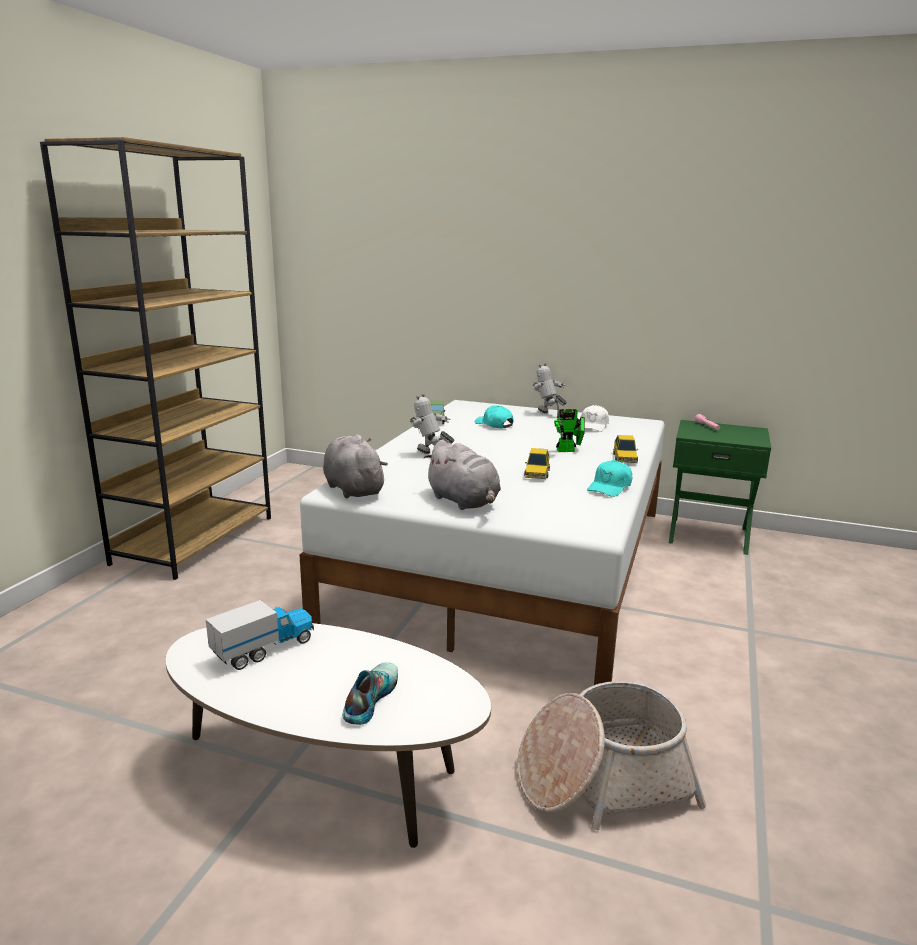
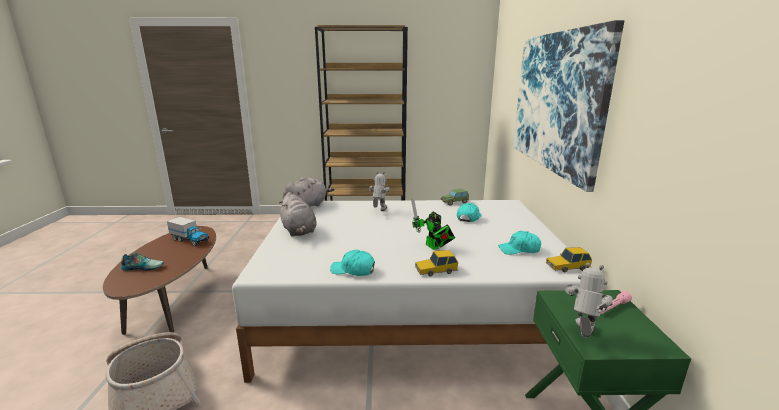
camera: 70 degrees right, 0 degrees up
(326, 776) = (176, 301): white coffee table -> brown coffee table
(464, 502) = (299, 231): grey plush toy -> grey plush toy turned 60 degrees counterclockwise
(516, 270) = (556, 101): none -> picture
(536, 473) = (367, 243): toy car -> toy car (567, 267)
(547, 414) = (528, 229): toy robot -> toy robot (582, 336)
(593, 426) = (519, 249): white cap -> turquoise cap

